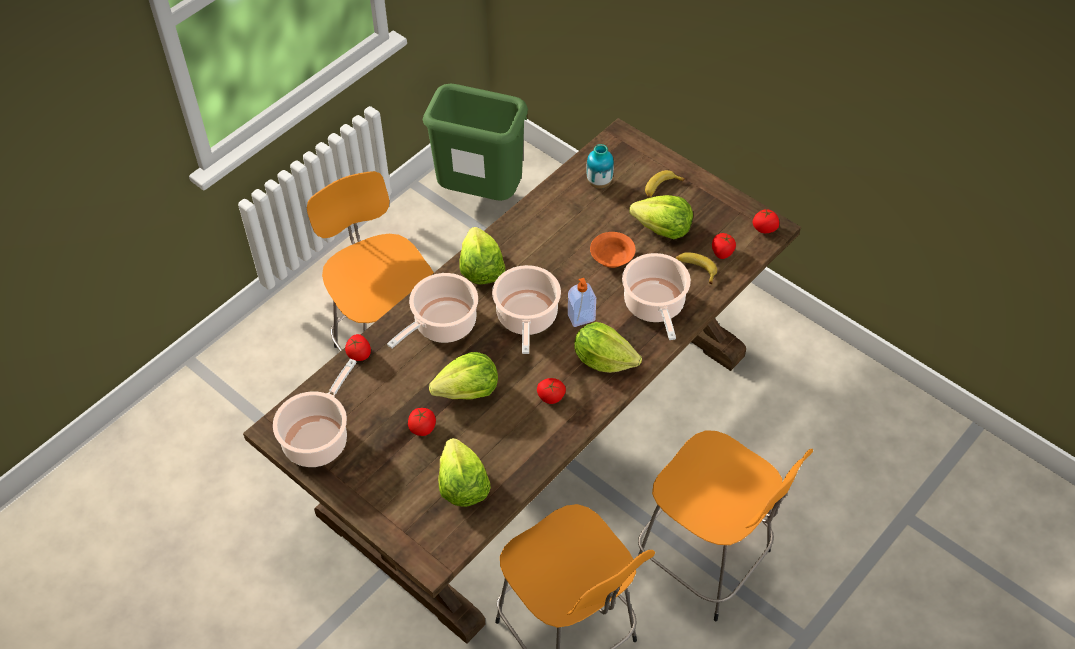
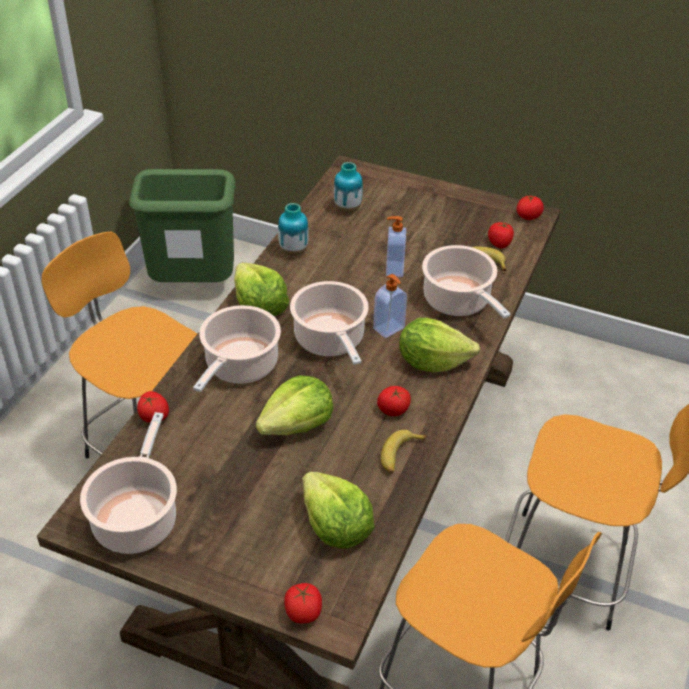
camera: 20 degrees left, 10 degrees down
(422, 428) = (261, 476): tomato -> tomato (303, 612)
(532, 219) = (293, 251): none -> vase
(612, 258) = (393, 269): orange bowl -> soap dispenser
(661, 188) = (411, 202): banana -> banana (400, 455)
(663, 228) = (431, 235): lettuce -> none

